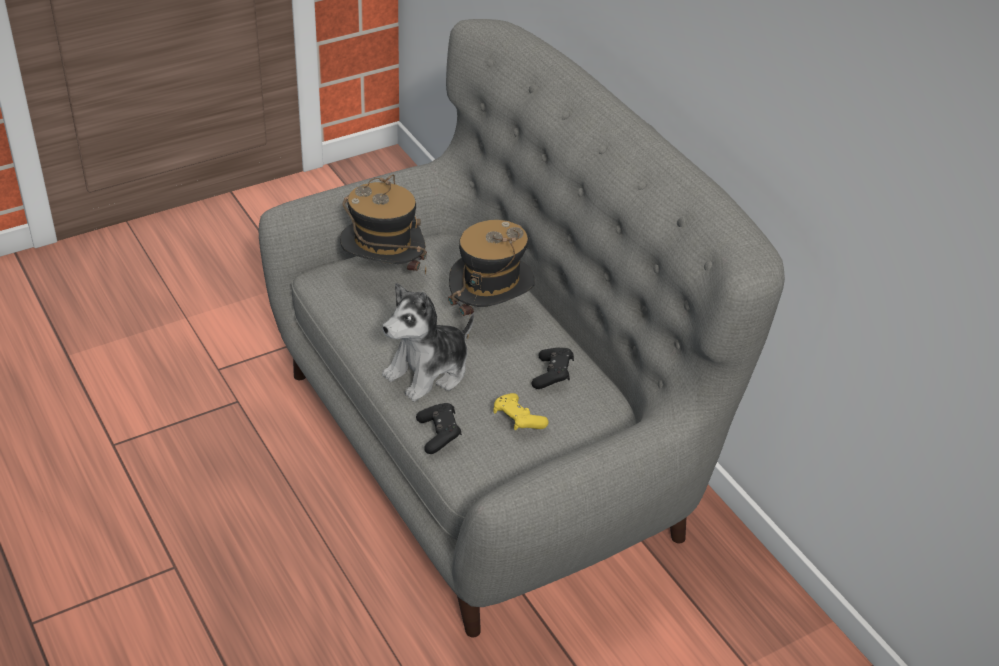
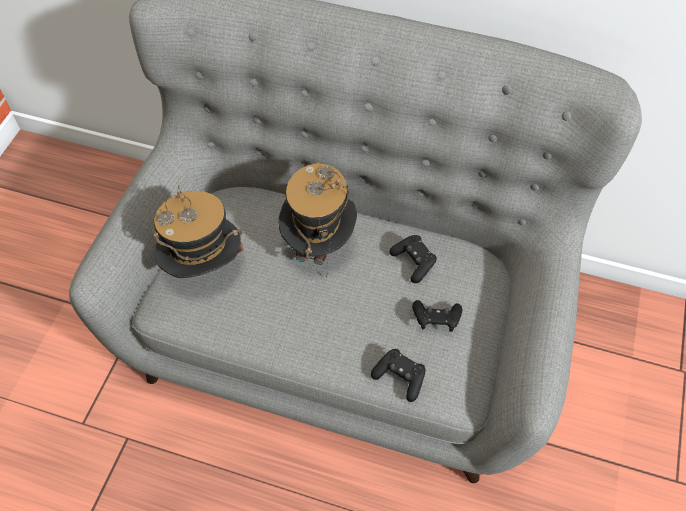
camera: 40 degrees left, 15 degrees up
(428, 372) = (332, 329): plush toy -> none
(517, 421) = (436, 320): yellow game controller -> black game controller

